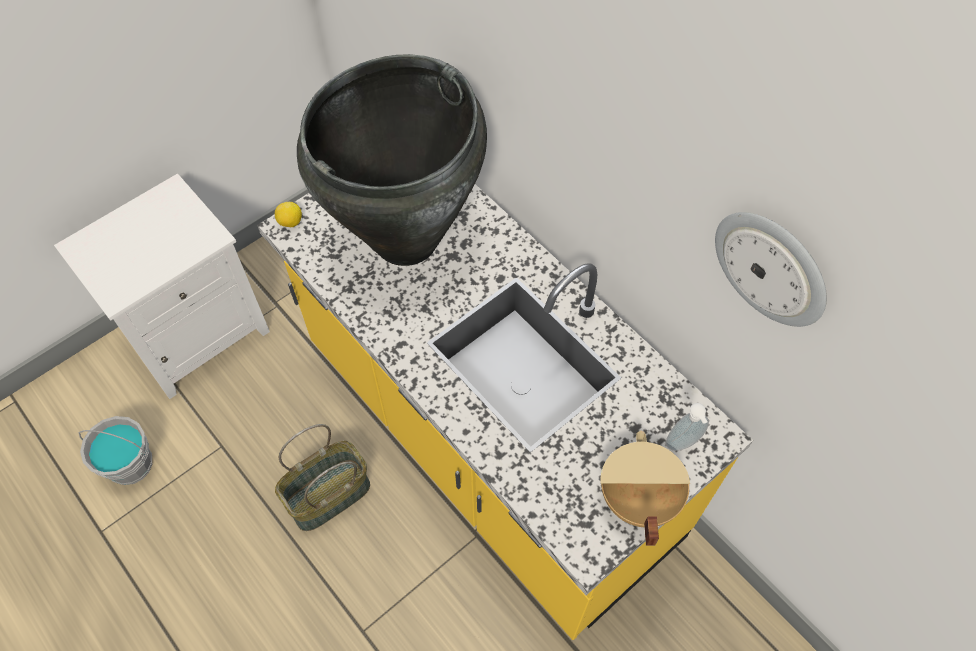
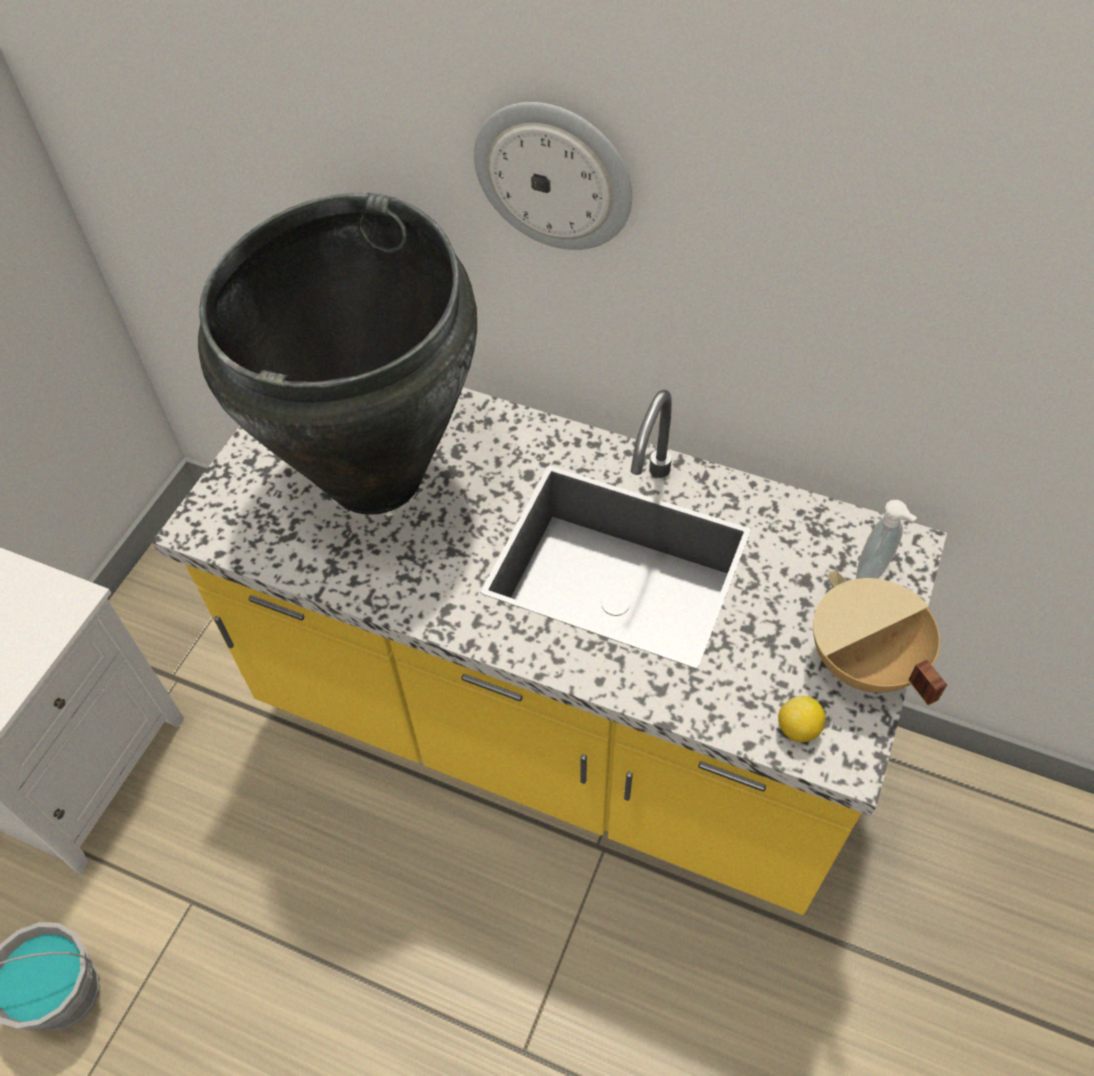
camera: 25 degrees left, 5 degrees down
(290, 222) = (199, 519): lemon -> lemon (798, 729)
(328, 496) = (381, 896): basket -> none
(771, 267) = (944, 266): wall clock -> wall clock (554, 175)

